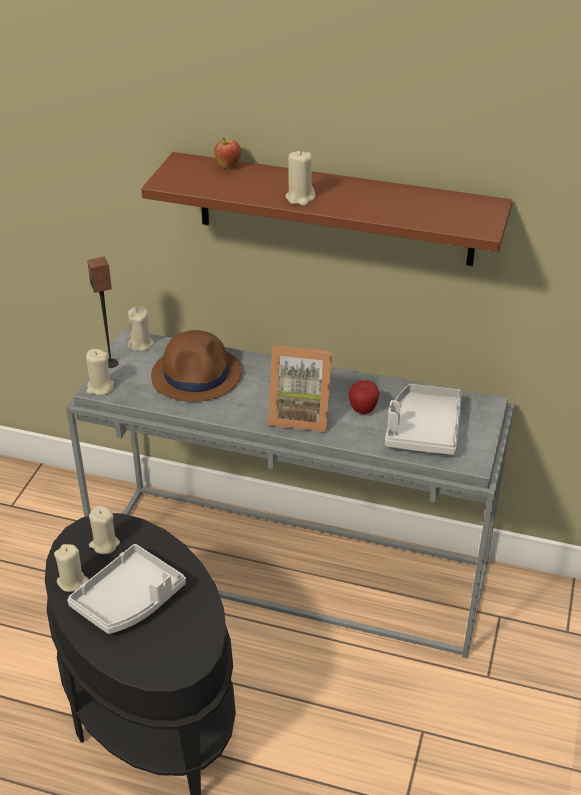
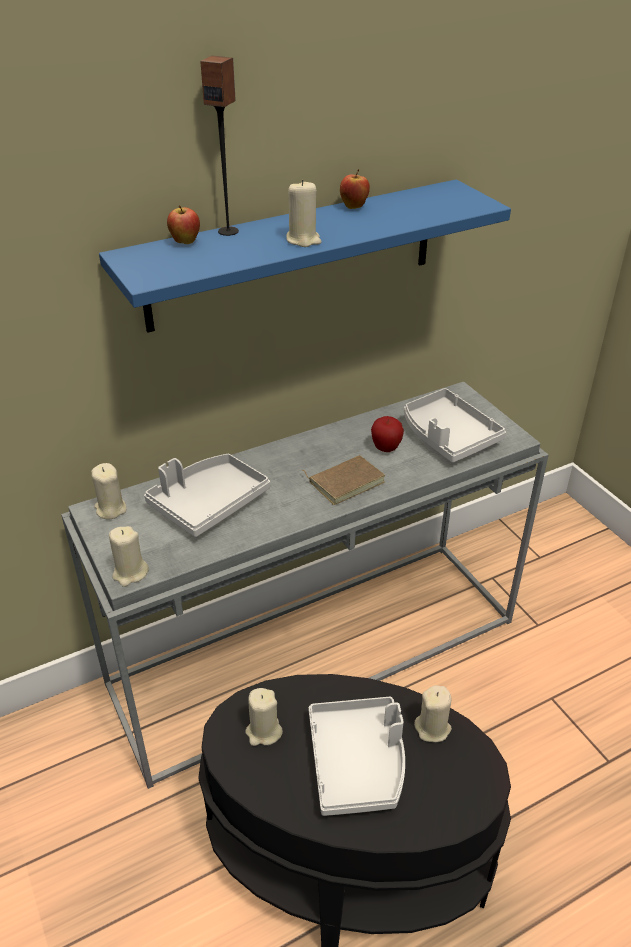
camera: 45 degrees left, 0 degrees up
(73, 582) = (284, 792): beige candle -> beige candle (433, 728)
(111, 363) = (106, 544): speaker -> speaker (228, 231)
(197, 375) = (208, 503): brown hat -> grey tray
(300, 414) = (345, 481): picture frame -> brown book
(335, 209) = (293, 255): brown shelf -> blue shelf
(383, 188) = (354, 207): none -> apple

